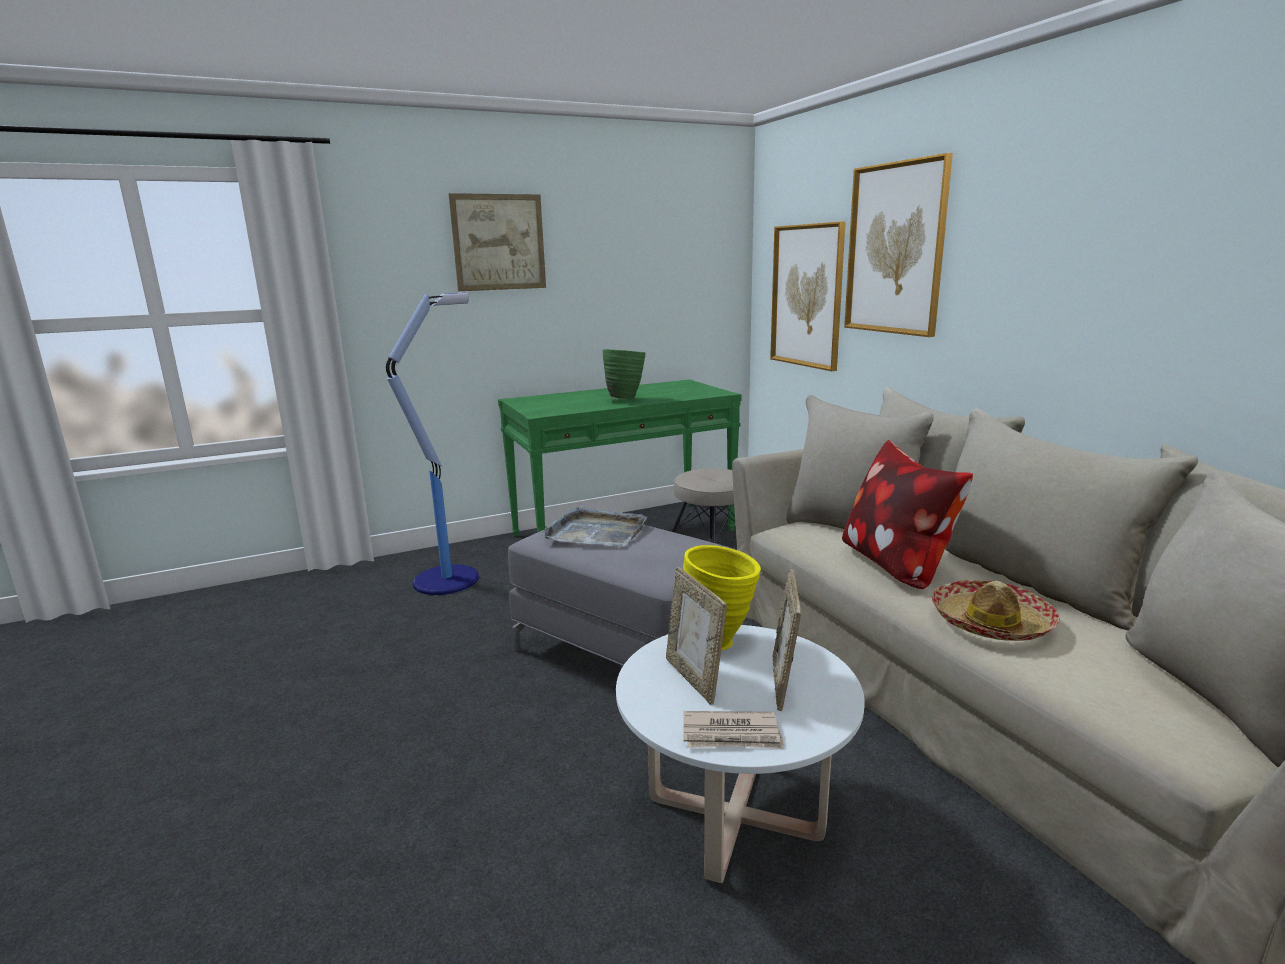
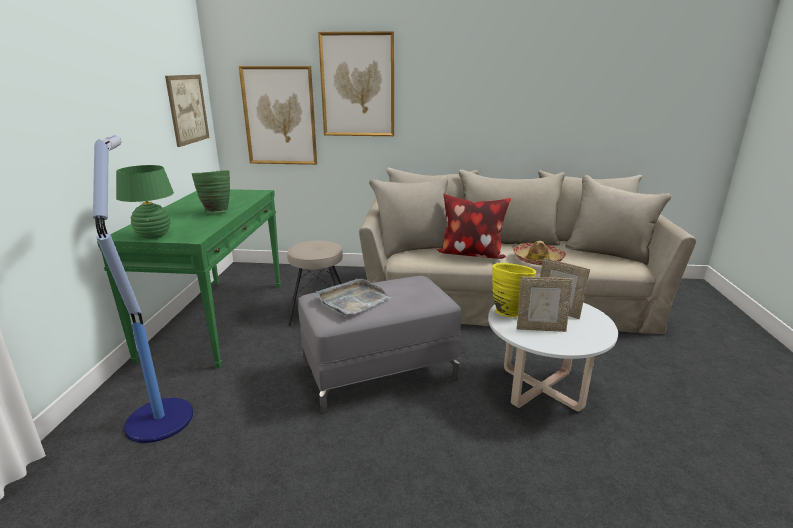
camera: 60 degrees left, 5 degrees up
(498, 242) = (62, 79): picture -> picture (188, 109)
(529, 405) = (153, 235): none -> green table lamp
(732, 734) = (592, 334): newspaper -> none

